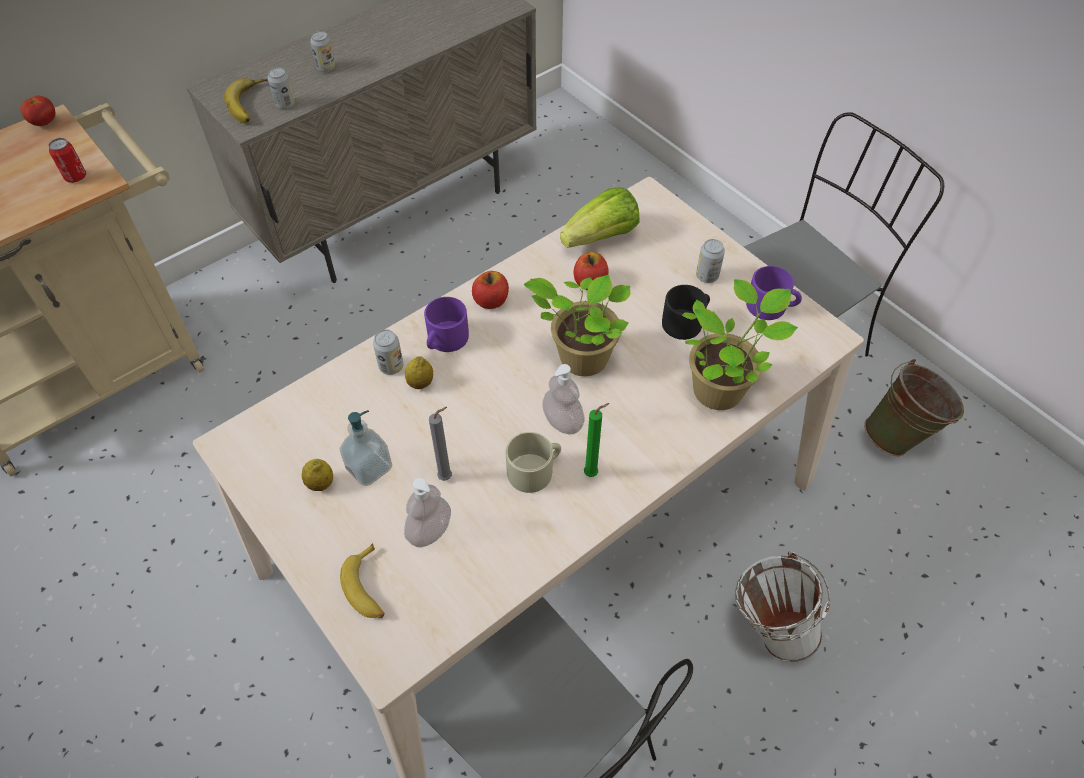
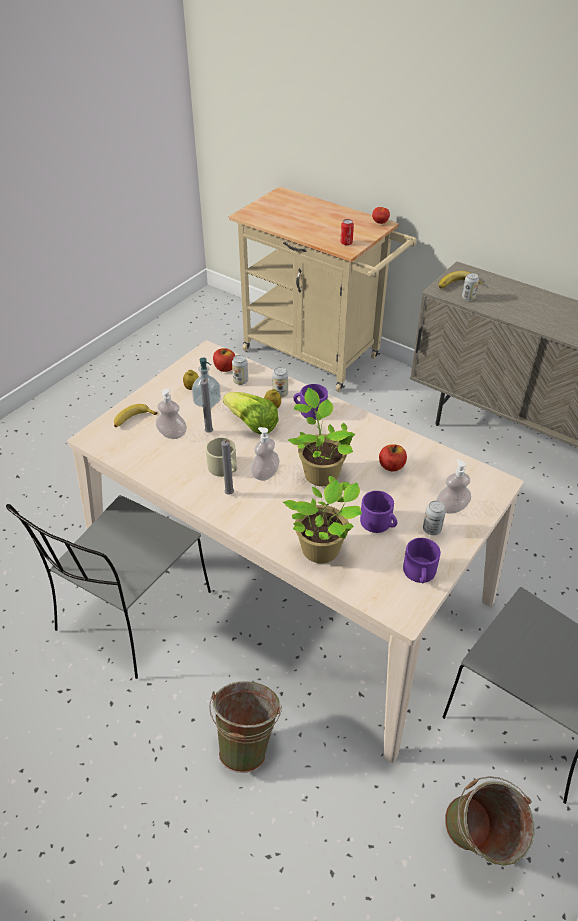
camera: 75 degrees right, 10 degrees down
(326, 67) = (515, 303): can -> can (240, 381)
(491, 301) = (351, 423): apple -> apple (225, 368)
(593, 473) = (230, 495): green candle -> grey candle
(602, 237) = (439, 465): lettuce -> lettuce (252, 424)
(676, 248) = (451, 507): none -> soap dispenser
(686, 321) = (379, 523): black mug -> purple mug
(768, 628) = (247, 742): white bucket -> green bucket

